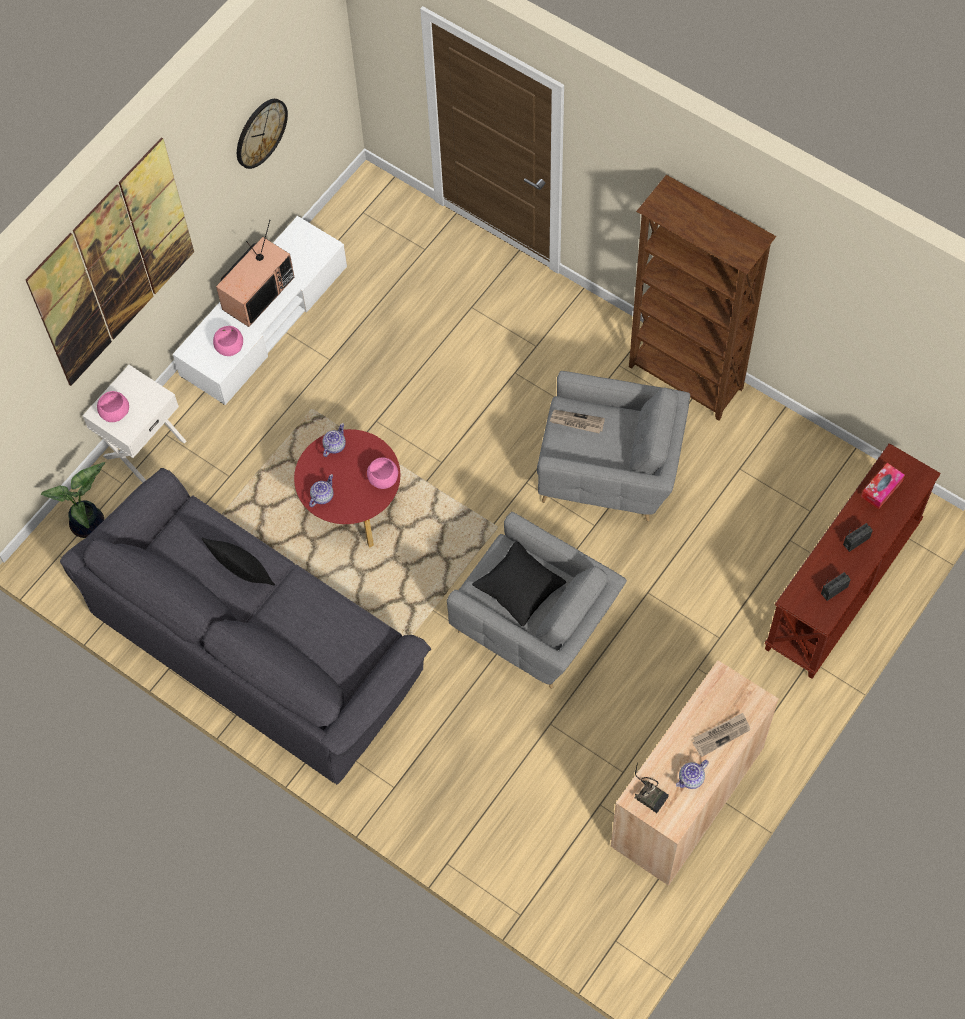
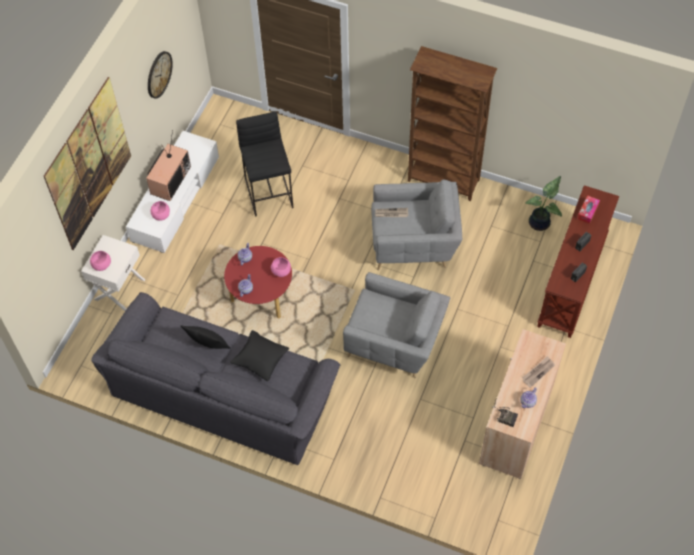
camera: 15 degrees left, 5 degrees down
(90, 524) = (96, 342): potted plant -> potted plant (540, 223)
(409, 341) = (269, 193): none -> black stool
(519, 588) = (384, 317): black pillow -> black pillow (260, 359)

